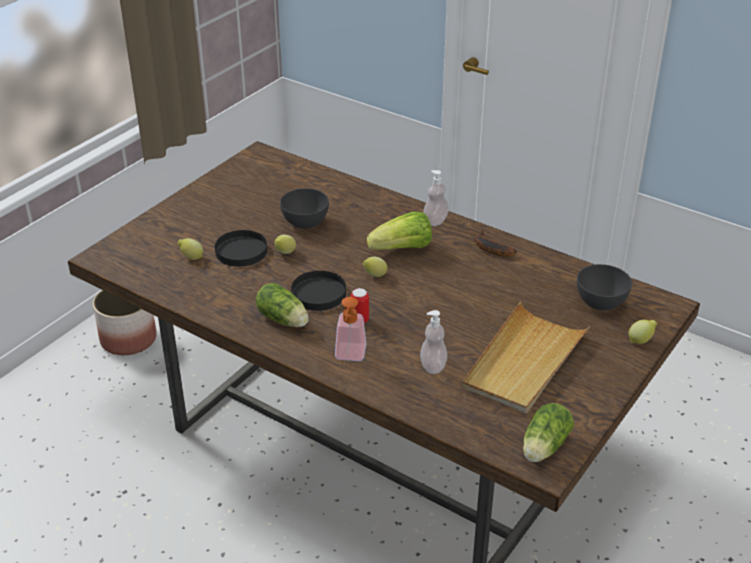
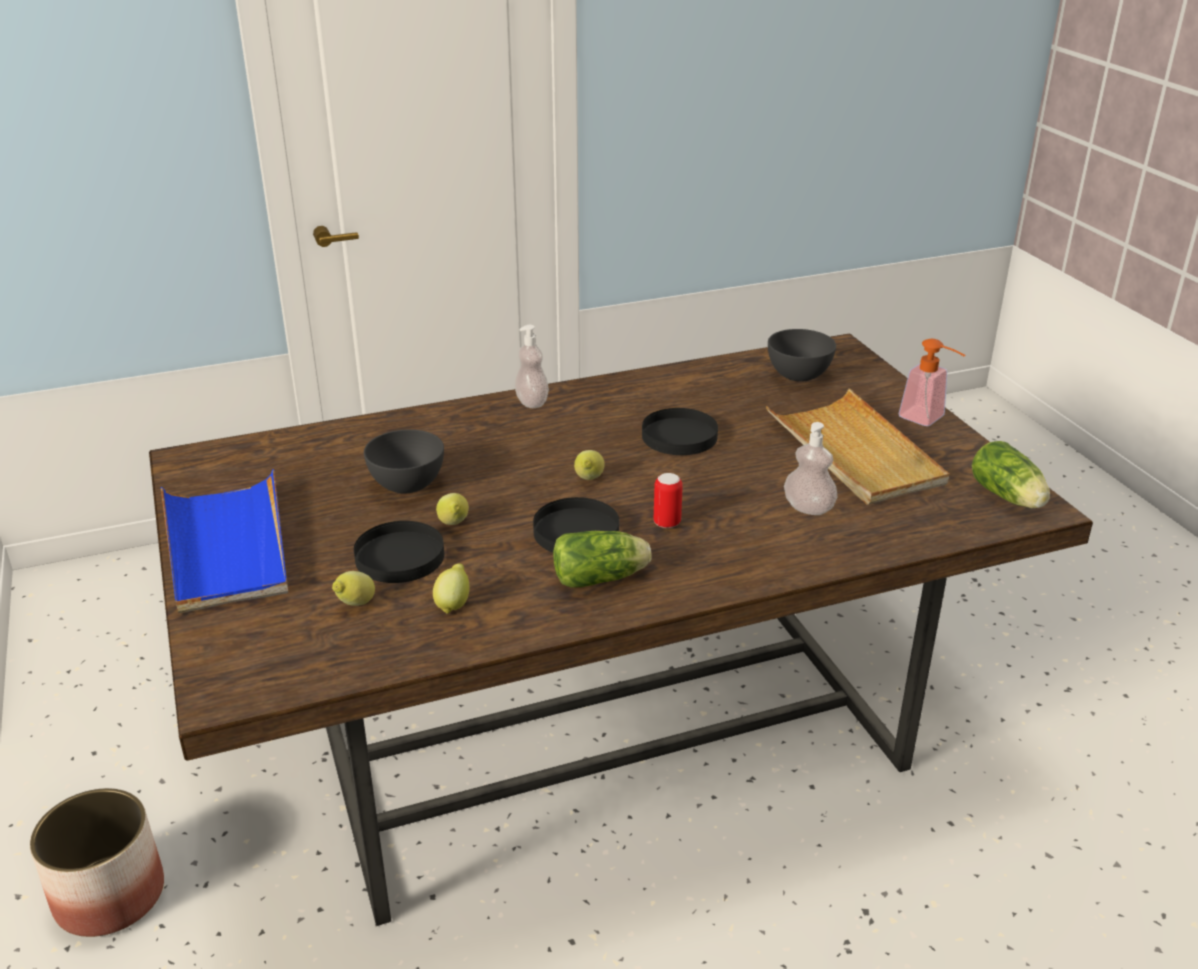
camera: 55 degrees left, 5 degrees down
(201, 202) = (227, 547): none -> blue tray
(349, 356) = (733, 557): soap dispenser -> soap dispenser (928, 419)
(403, 249) = (559, 442): lettuce -> none
(460, 287) = (679, 436): none -> black plate
(489, 248) = (629, 393): banana -> none
(640, 340) = (880, 381): lemon -> lemon (453, 604)

